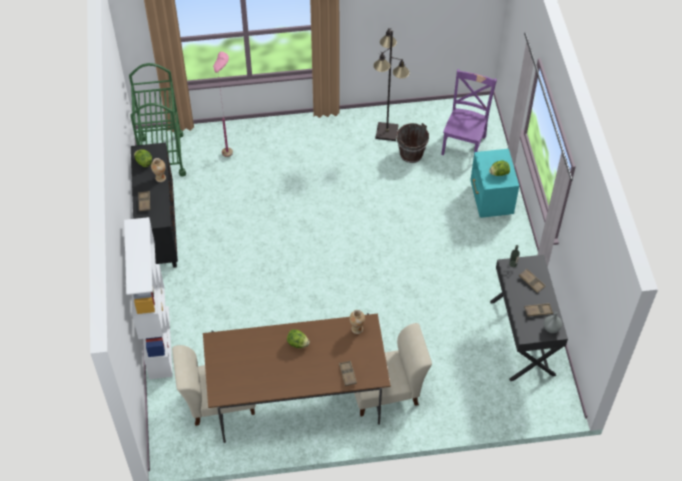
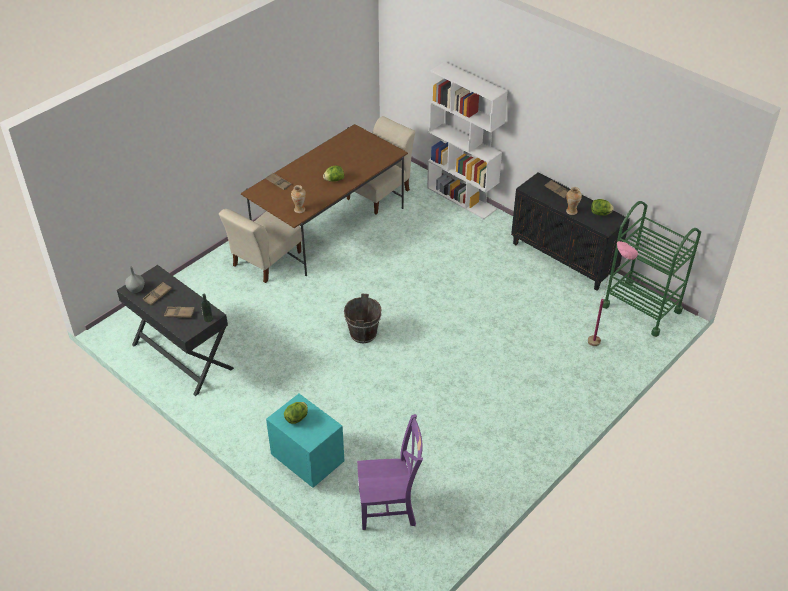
camera: 140 degrees right, 10 degrees down
(387, 132) = (481, 465): black floor lamp -> none
(411, 154) = (432, 457): brown bucket -> brown bucket (363, 334)
(464, 144) = (390, 507): purple chair -> purple chair turned 75 degrees counterclockwise

